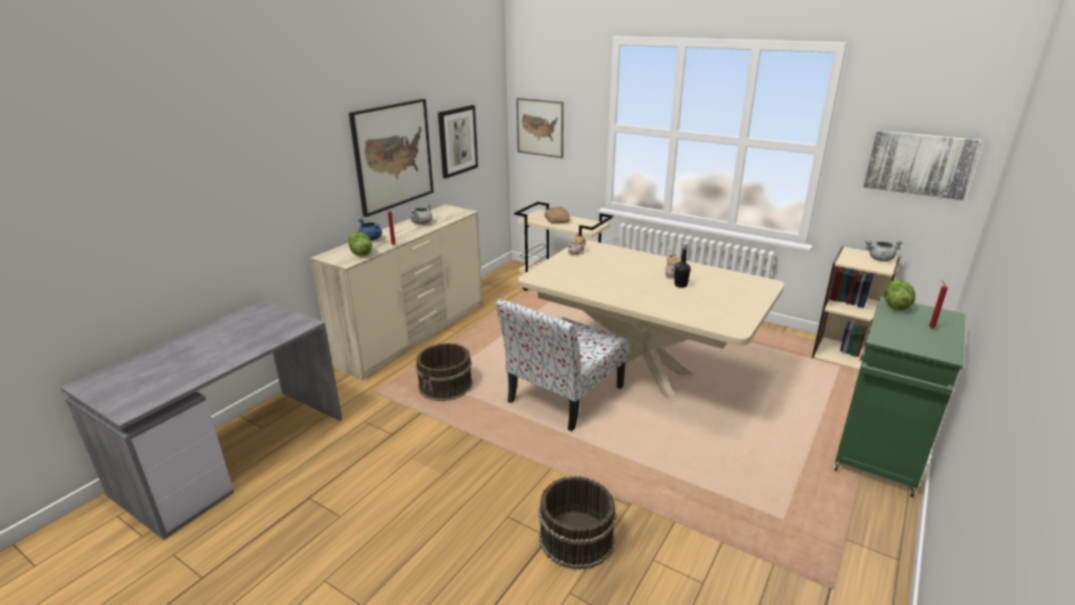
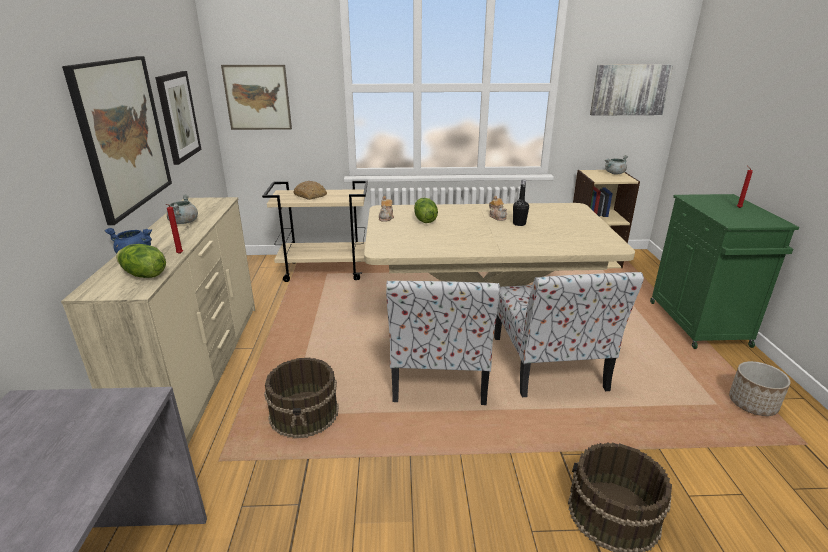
camera: 35 degrees left, 0 degrees up
(662, 425) = (549, 365): none -> chair
(825, 537) = (753, 404): none -> planter
(895, 305) = (693, 198): lettuce -> lettuce (424, 220)

